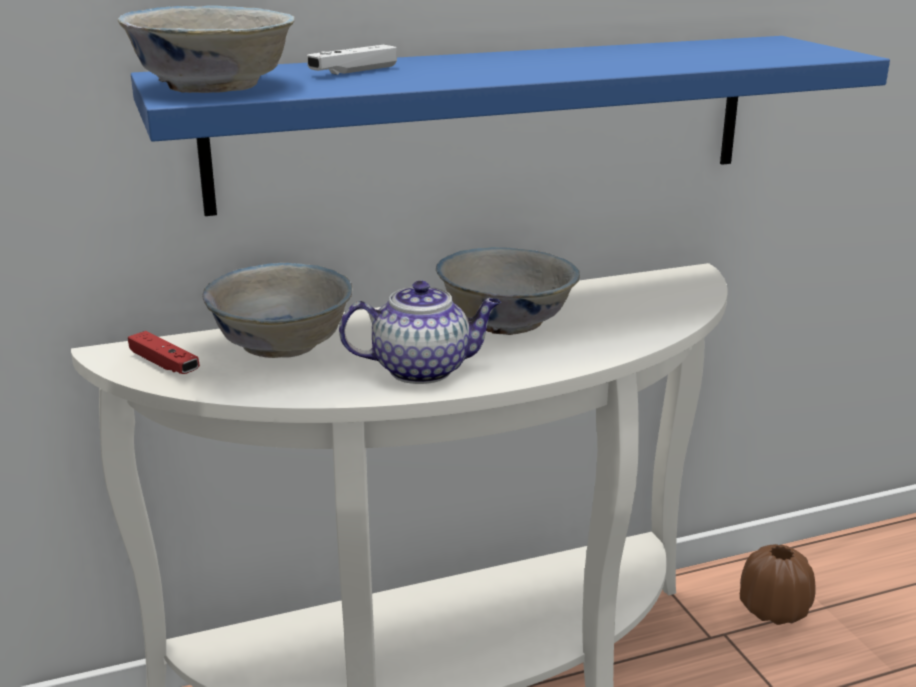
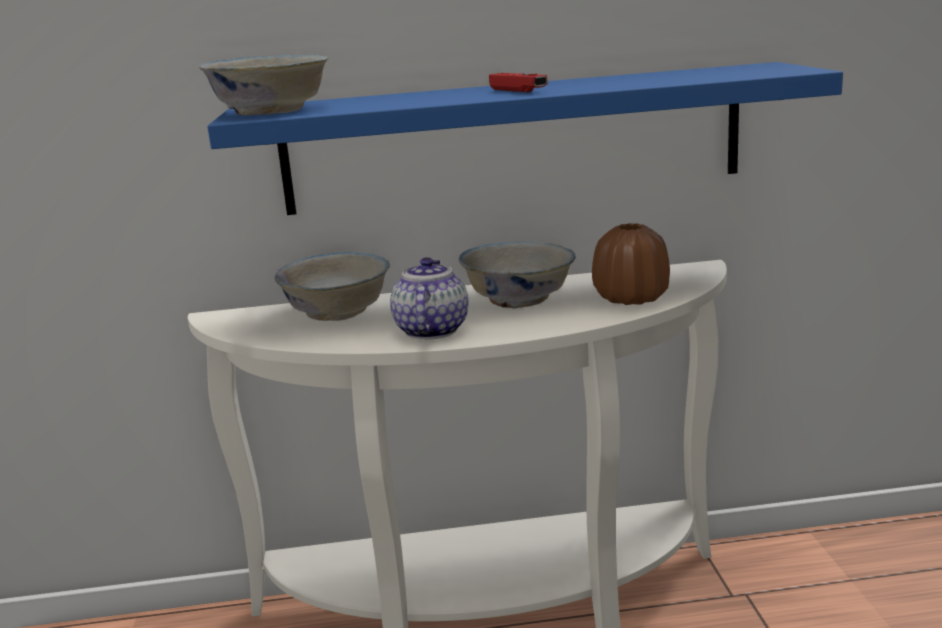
camera: 15 degrees right, 5 degrees down
(164, 364) = (245, 323): red game controller -> red game controller (518, 91)
(353, 71) = (384, 99): white game controller -> none
(423, 369) = (431, 330): teapot -> teapot turned 90 degrees counterclockwise
(773, 610) = (799, 578): brown vase -> brown vase (631, 298)

